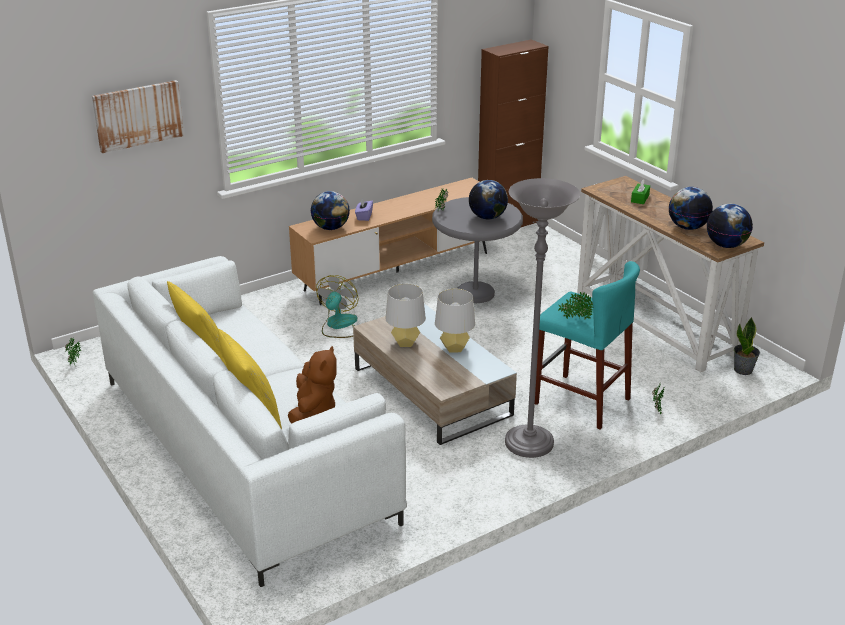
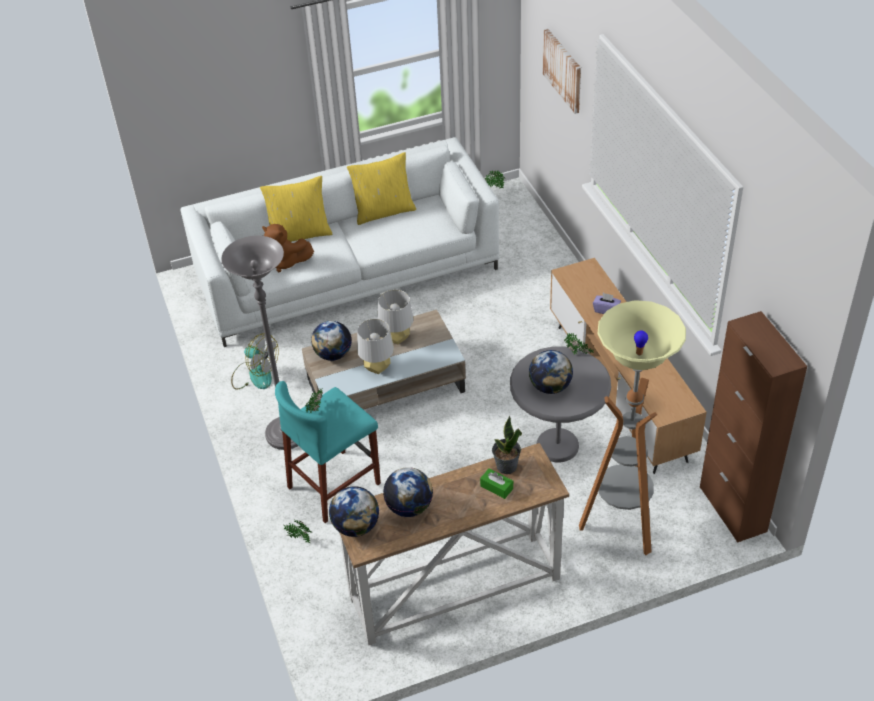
camera: 105 degrees right, 15 degrees up
(331, 228) = (582, 284): globe -> globe (333, 354)
(339, 326) = (515, 337): fan -> fan (255, 375)
(546, 262) = (621, 525): none -> floor lamp
(743, 370) = (341, 638): potted plant -> potted plant (506, 466)

